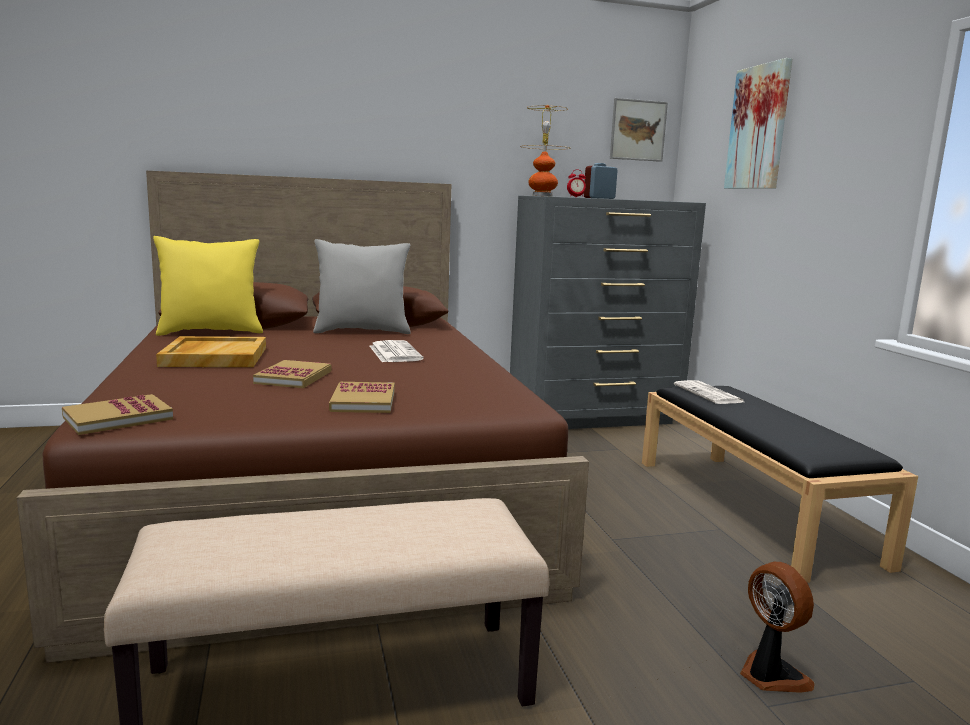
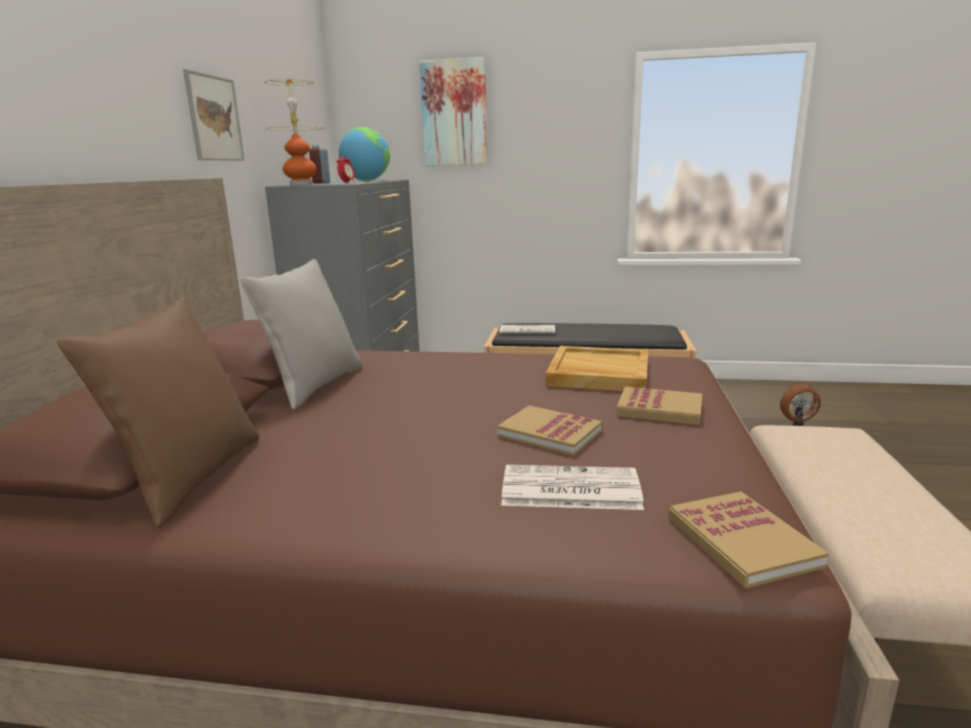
camera: 65 degrees left, 5 degrees up
(211, 332) = (191, 478): yellow pillow -> brown pillow
(214, 356) = (395, 477): beige tray -> beige tray (598, 373)
(394, 353) = (452, 381): newspaper -> newspaper (568, 489)
(638, 130) = (313, 109): picture -> picture (214, 118)
(639, 199) = (366, 181): none -> globe

